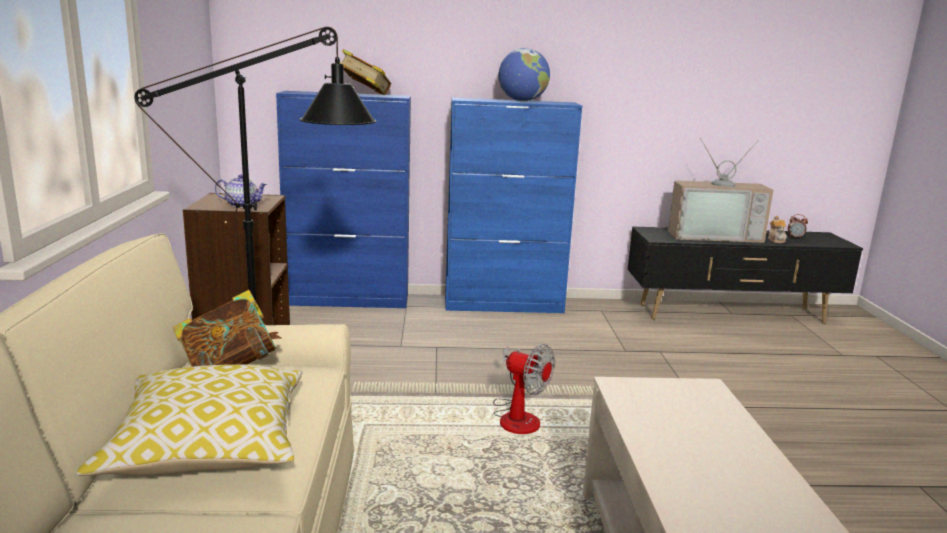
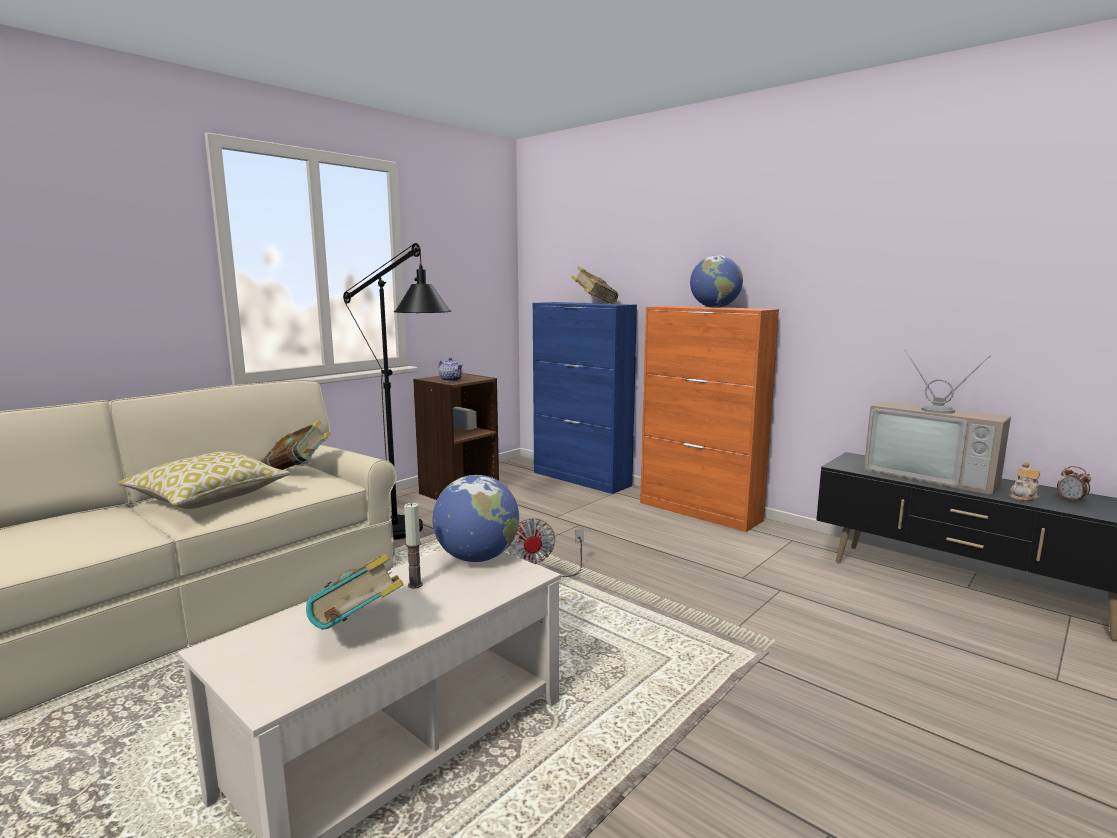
camera: 45 degrees right, 5 degrees down
(504, 305) = (700, 512): blue cabinet -> orange cabinet
(646, 390) = (477, 558): none -> globe
(671, 431) = (415, 585): none -> candle
(740, 483) = (359, 629): none -> book

